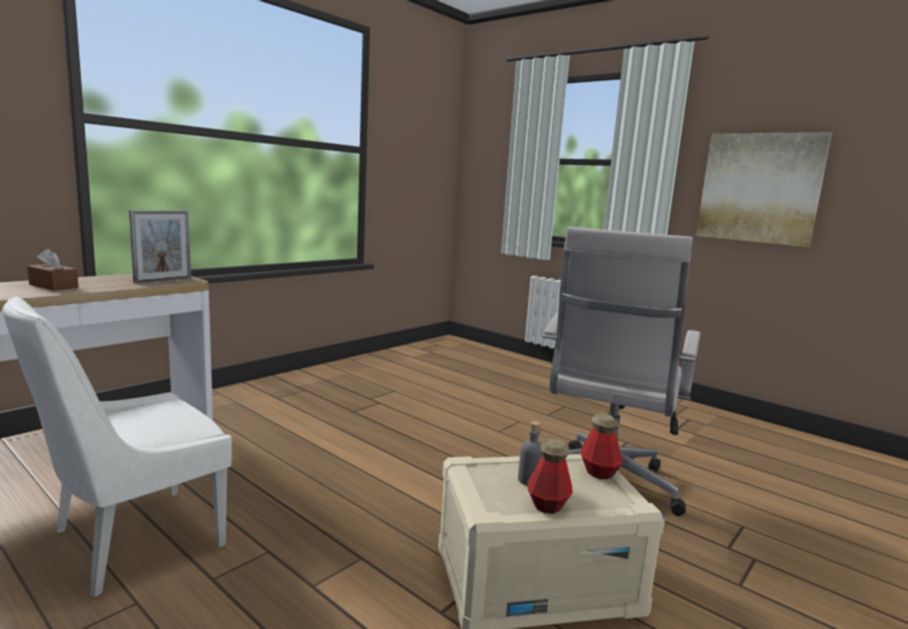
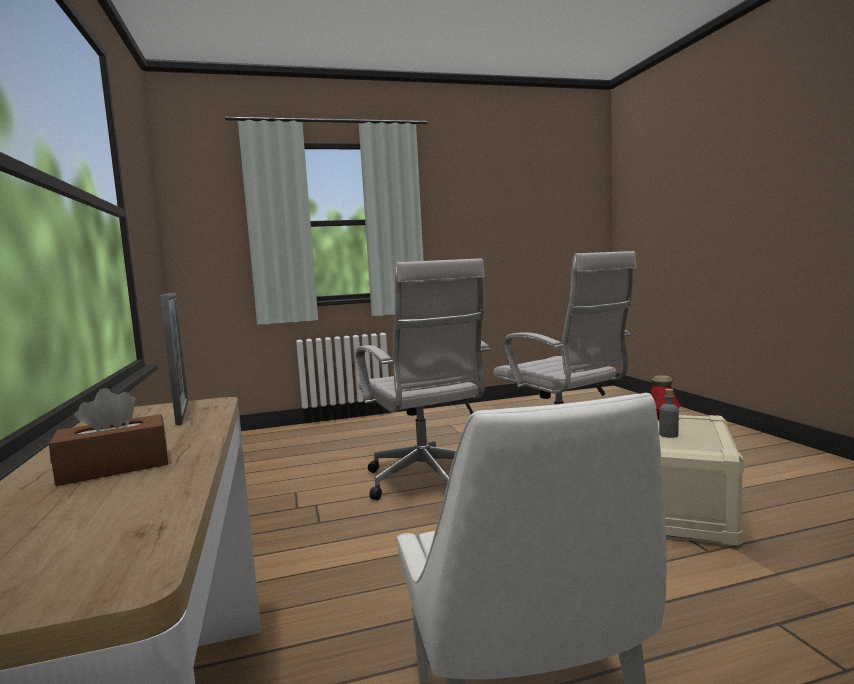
camera: 55 degrees left, 5 degrees down
(461, 431) = (426, 482): none -> white office chair
(547, 504) = (709, 436): bottle -> none
(759, 188) = (474, 235): picture -> none

